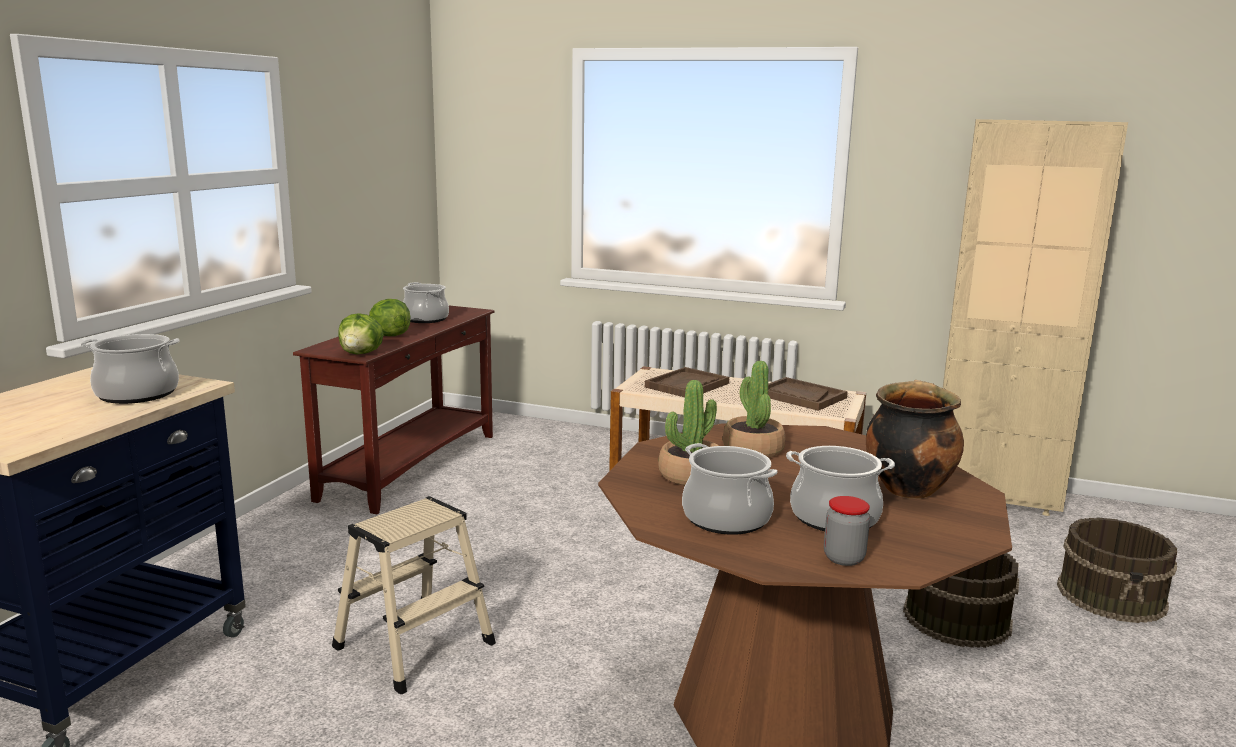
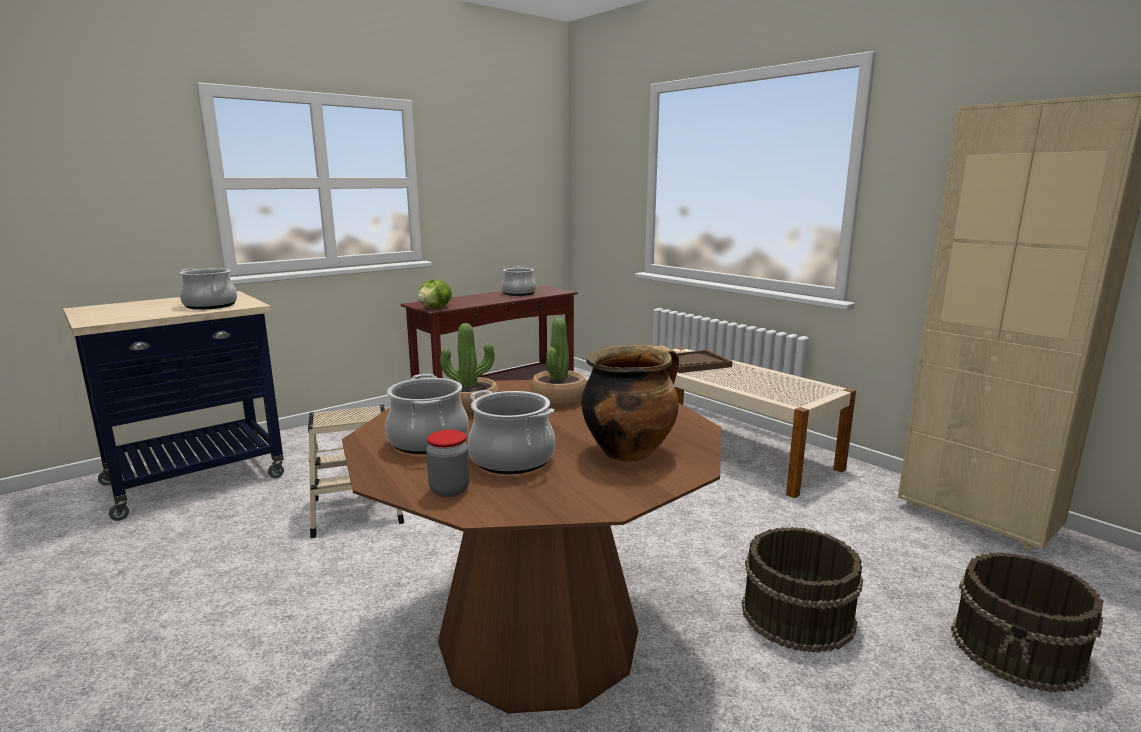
camera: 30 degrees right, 0 degrees up
(389, 335) = (475, 300): lettuce -> none
(800, 396) = (782, 384): brown tray -> none

